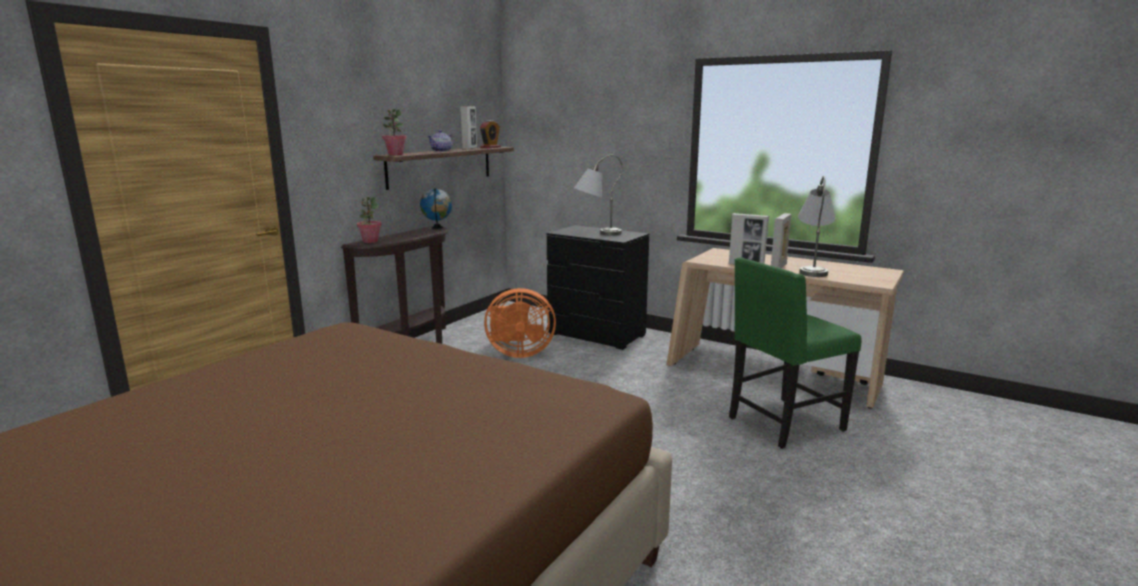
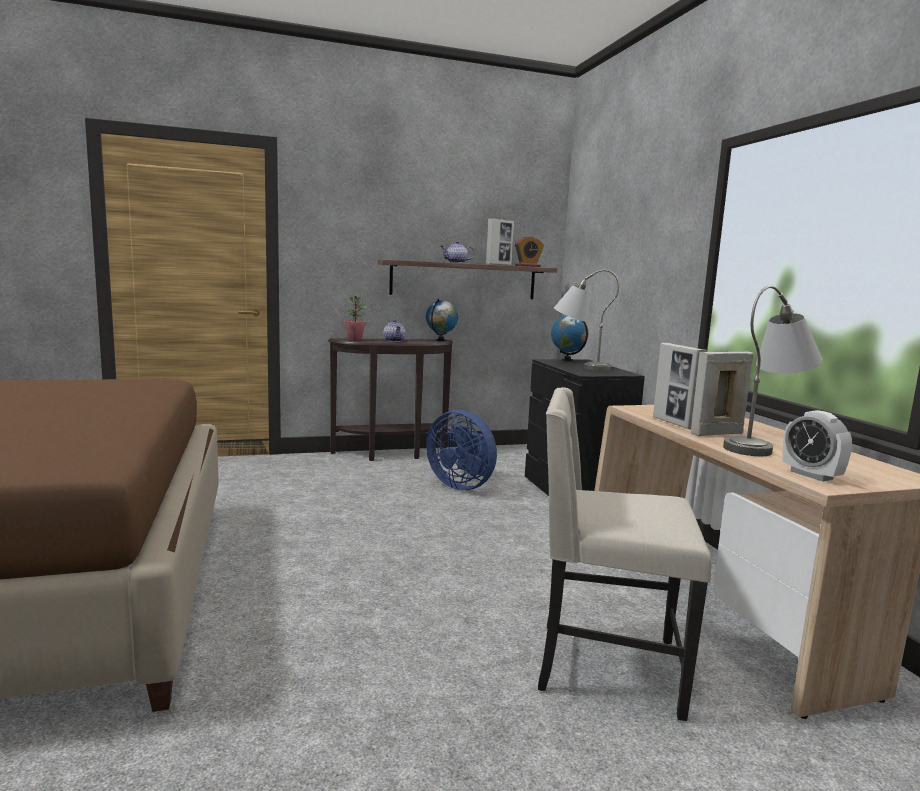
camera: 40 degrees right, 5 degrees down
(395, 154) = (395, 259): potted plant -> none
(407, 236) = (394, 341): none -> teapot
(518, 353) = (462, 485): orange fan -> blue fan
(570, 229) = (567, 360): none -> globe
(783, 424) = (604, 666): green chair -> beige chair
(865, 280) = (811, 475): none -> alarm clock

